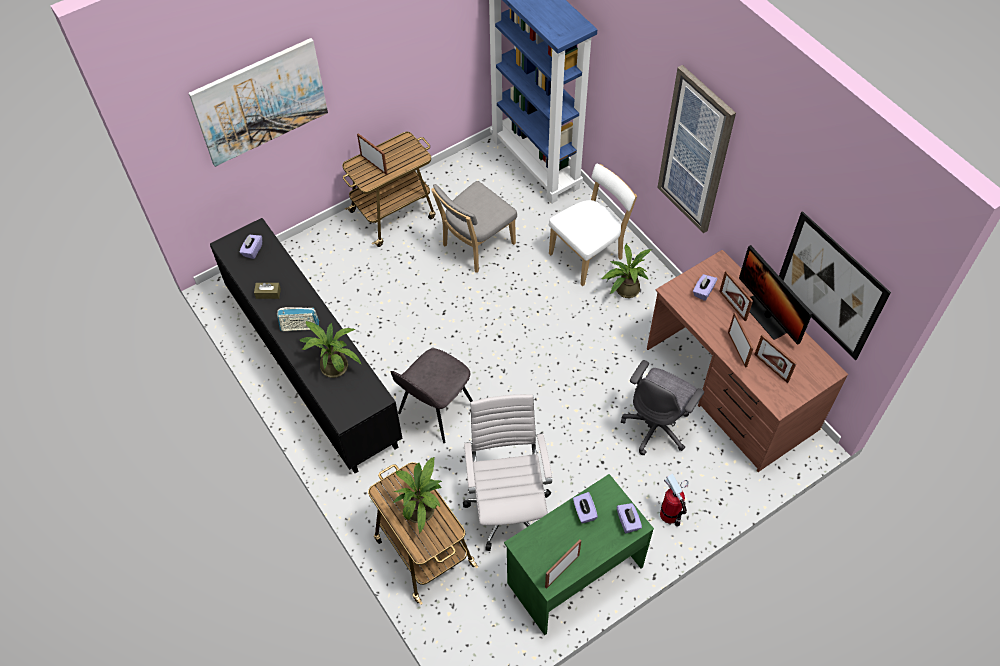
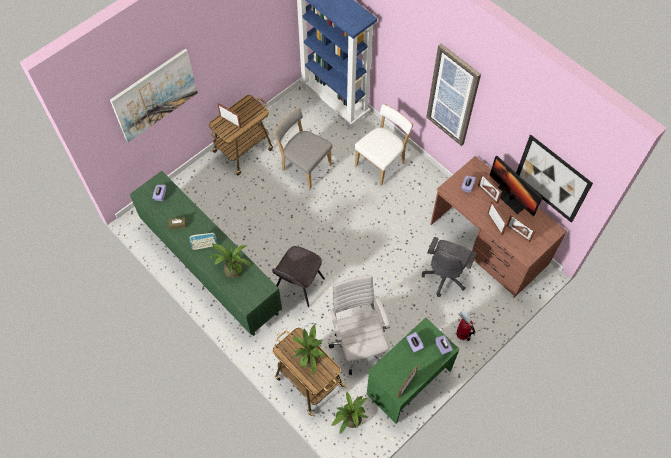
camera: 10 degrees left, 5 degrees up
(312, 369) = (210, 268): black cabinet -> green cabinet
(476, 246) = (304, 166): grey chair -> grey chair turned 90 degrees clockwise
(624, 290) = (409, 185): potted plant -> potted plant (349, 419)

